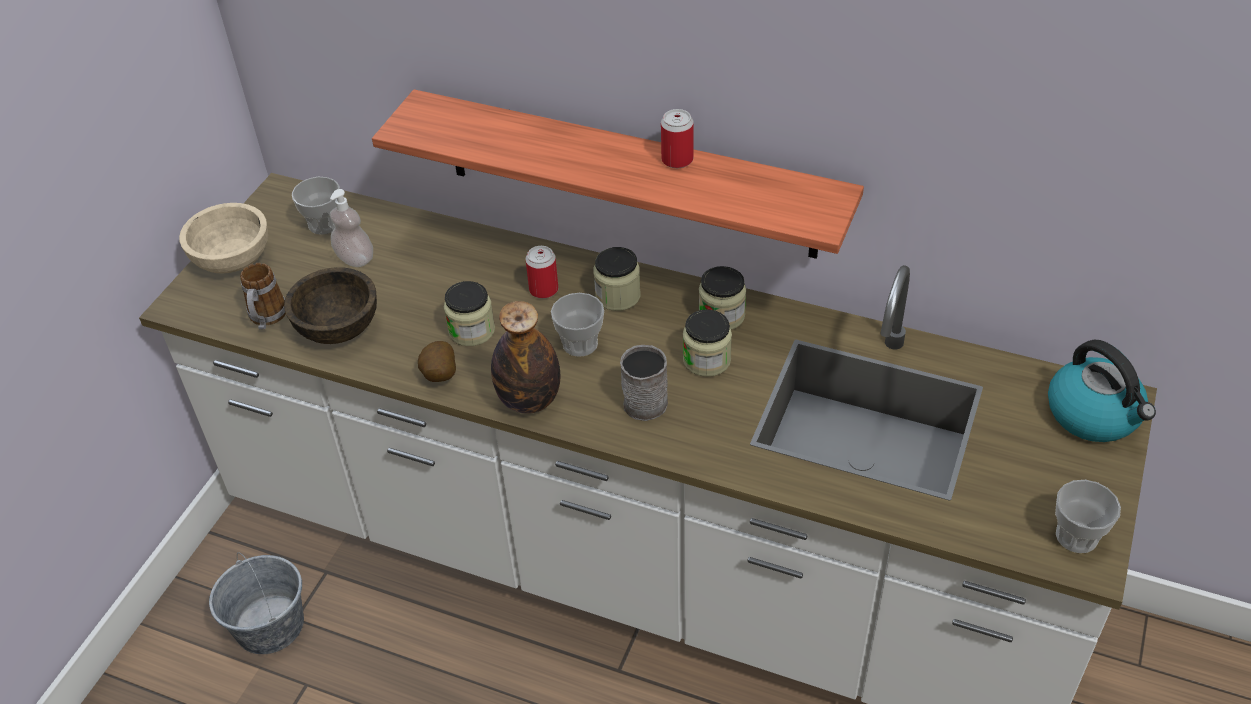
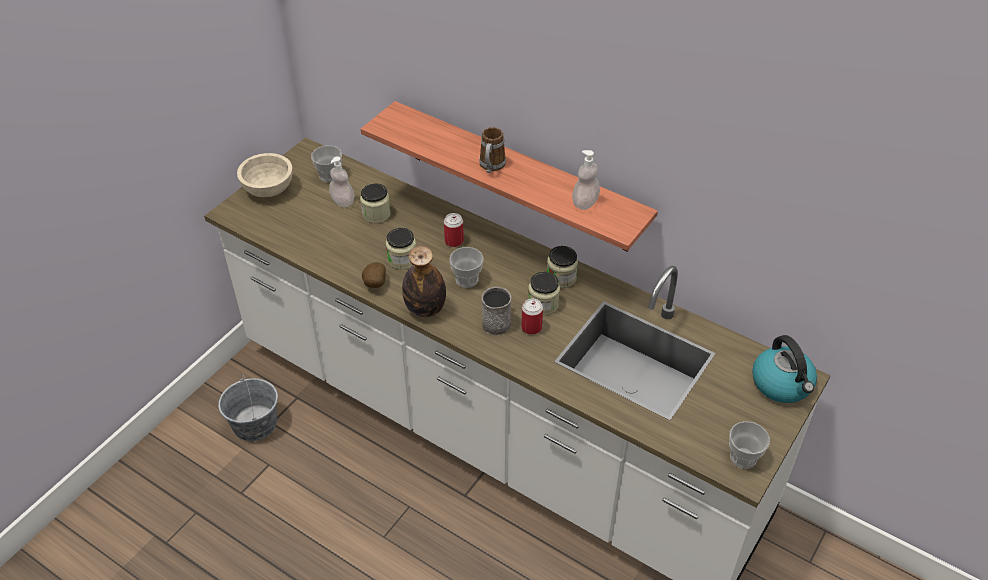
camera: 10 degrees right, 0 degrees up
(267, 319) = (279, 230): mug -> mug (491, 167)
(338, 328) = (321, 243): brown bowl -> none
(617, 296) = (499, 253): jar -> jar (376, 214)
(677, 160) = (544, 173): can -> can (531, 327)
(752, 192) = (585, 202): none -> soap dispenser

